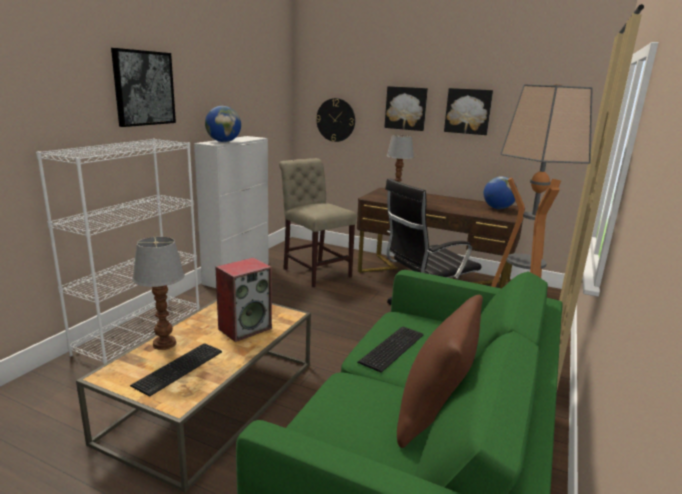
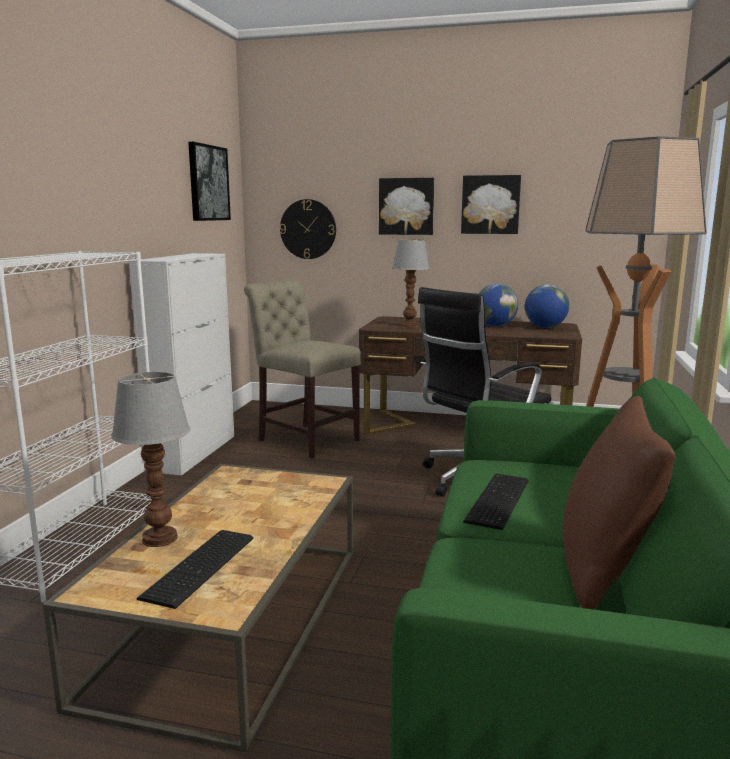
camera: 10 degrees left, 5 degrees down
(144, 88) = (62, 177): picture -> picture (208, 183)
(223, 142) = (170, 258): globe -> globe (495, 326)
(245, 328) = (270, 505): speaker -> none

